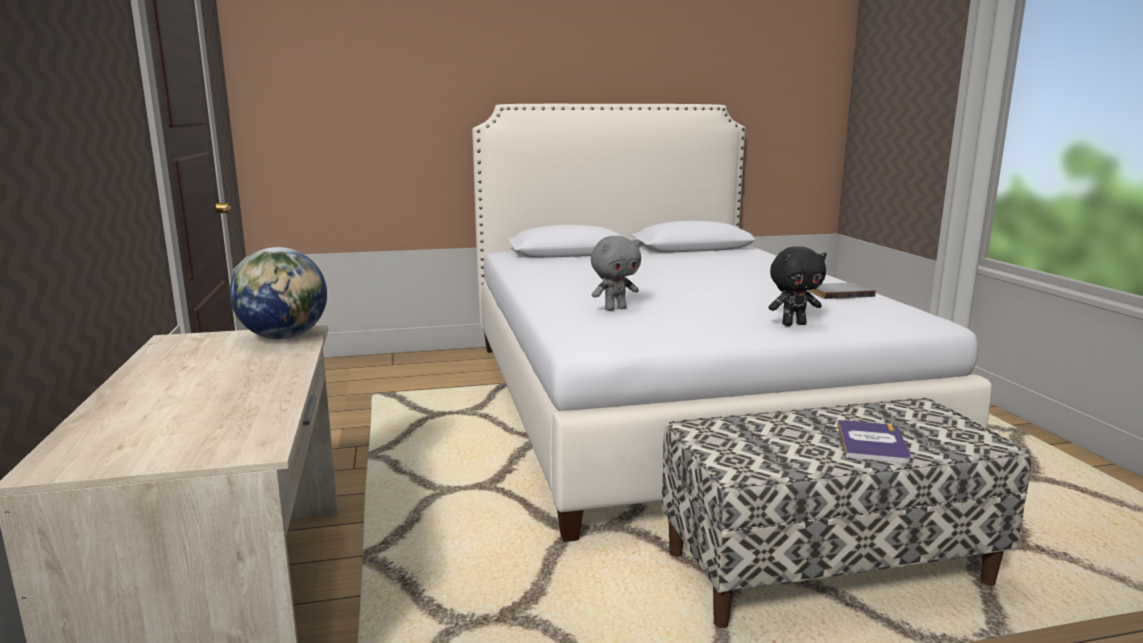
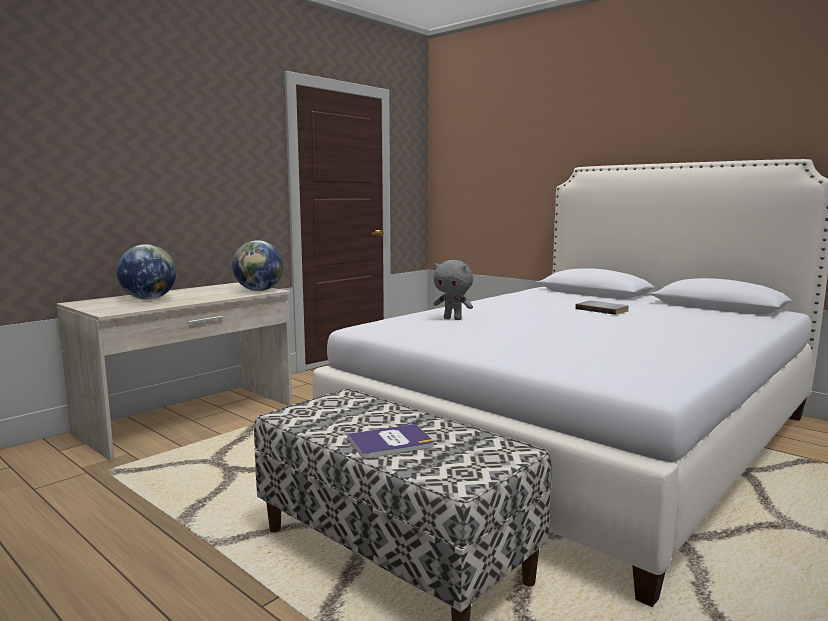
camera: 55 degrees right, 5 degrees down
(177, 406) = (149, 299): none -> globe
(793, 324) = (519, 354): black plush toy -> none
(839, 293) = (673, 353): grey book -> grey book (603, 309)

